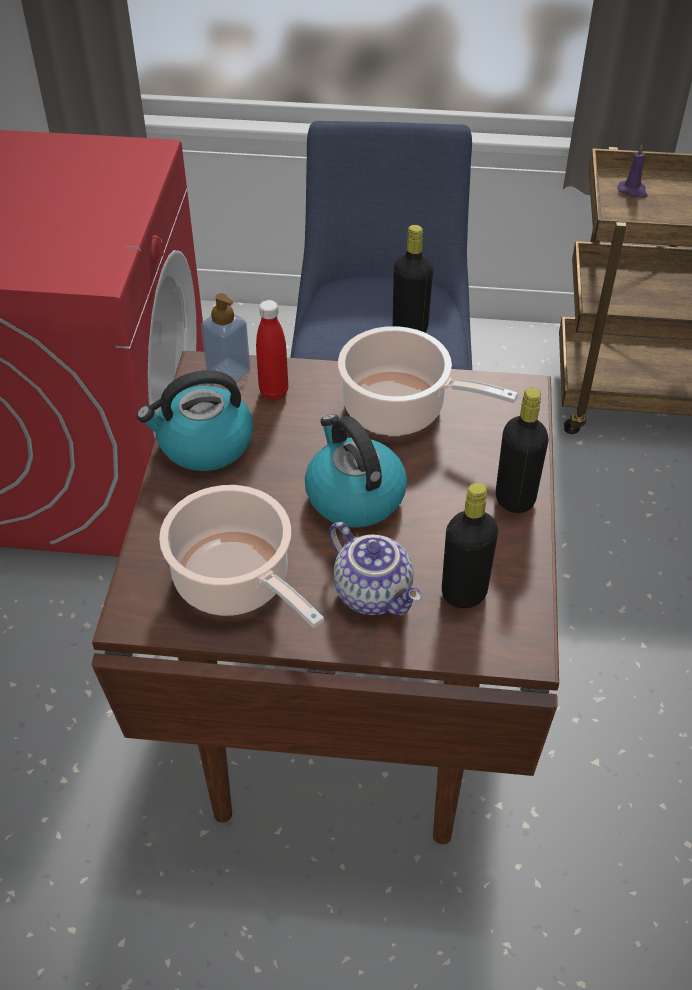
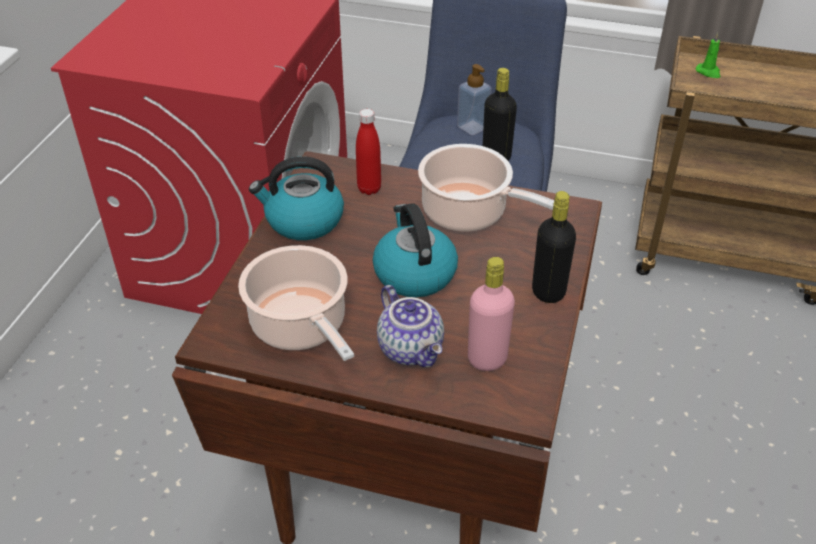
camera: 10 degrees right, 5 degrees down
(228, 372) = (337, 170): soap dispenser -> soap dispenser (472, 127)
(464, 593) = (487, 359): black bottle -> pink bottle
(633, 191) = (708, 72): purple candle -> green candle

